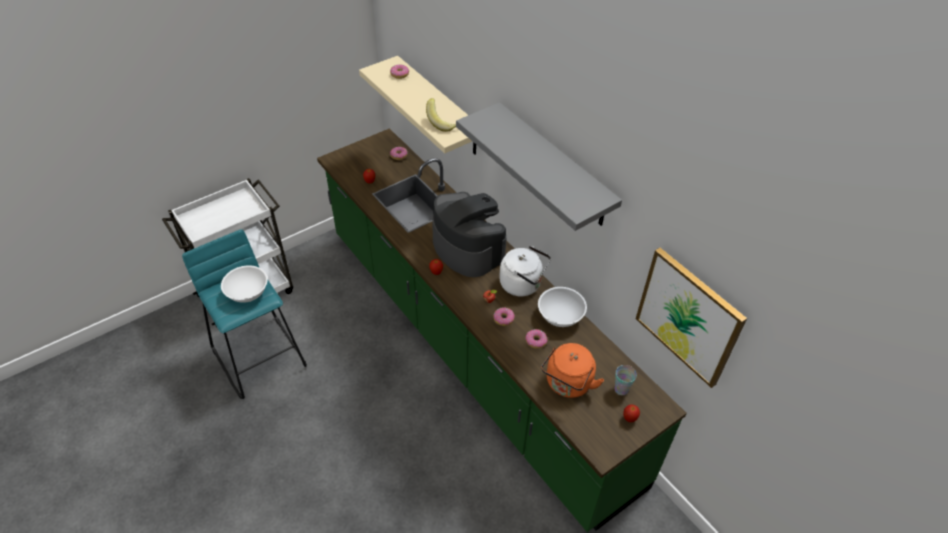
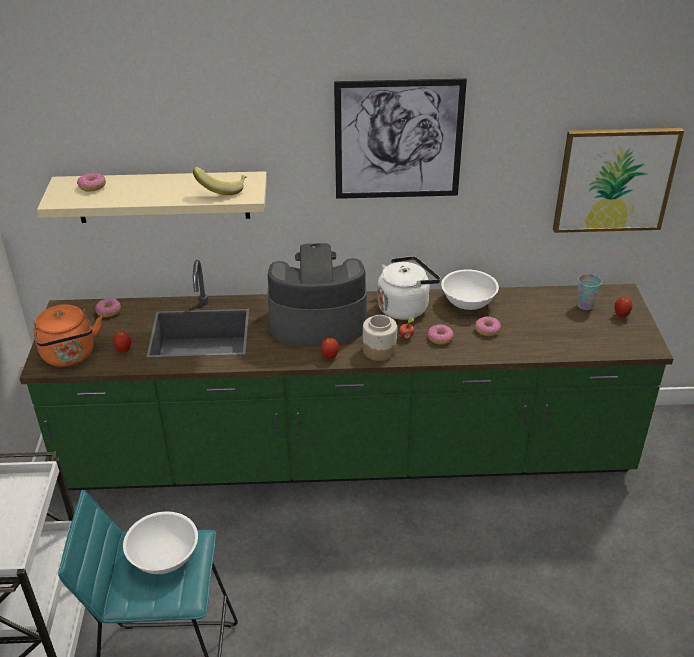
camera: 55 degrees left, 10 degrees down
(464, 293) = (379, 350): none -> jar
(554, 165) = (398, 140): grey shelf -> picture
(567, 384) = (556, 333): orange kettle -> orange kettle (70, 356)

